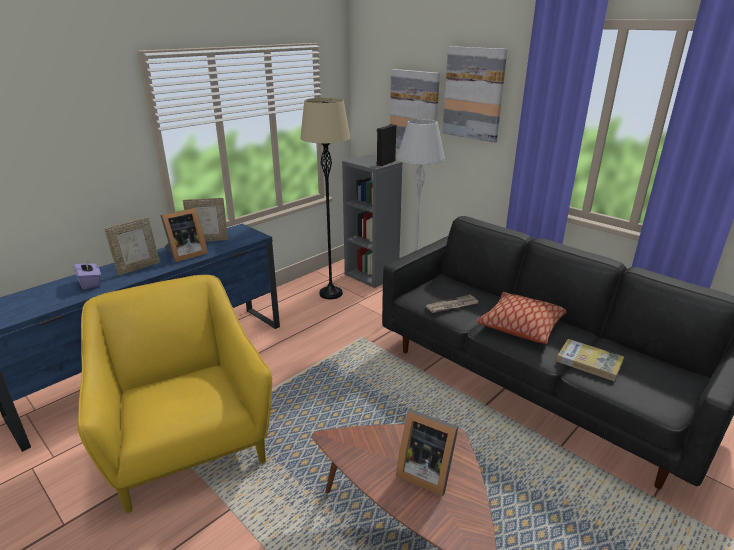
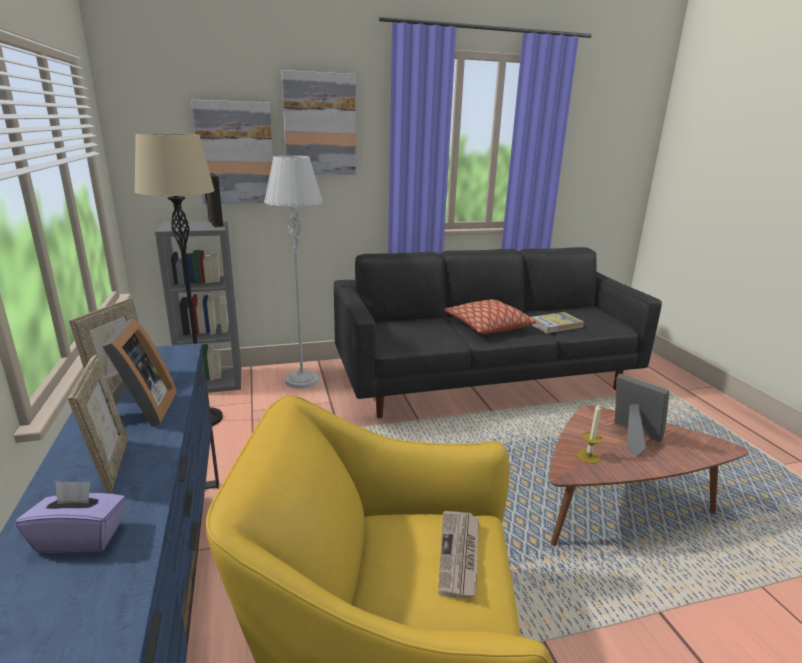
camera: 60 degrees left, 5 degrees down
(366, 447) = (588, 456): none -> candle
(425, 471) = (633, 439): picture frame -> picture frame turned 105 degrees counterclockwise
(452, 306) = (428, 337): newspaper -> newspaper (460, 555)

